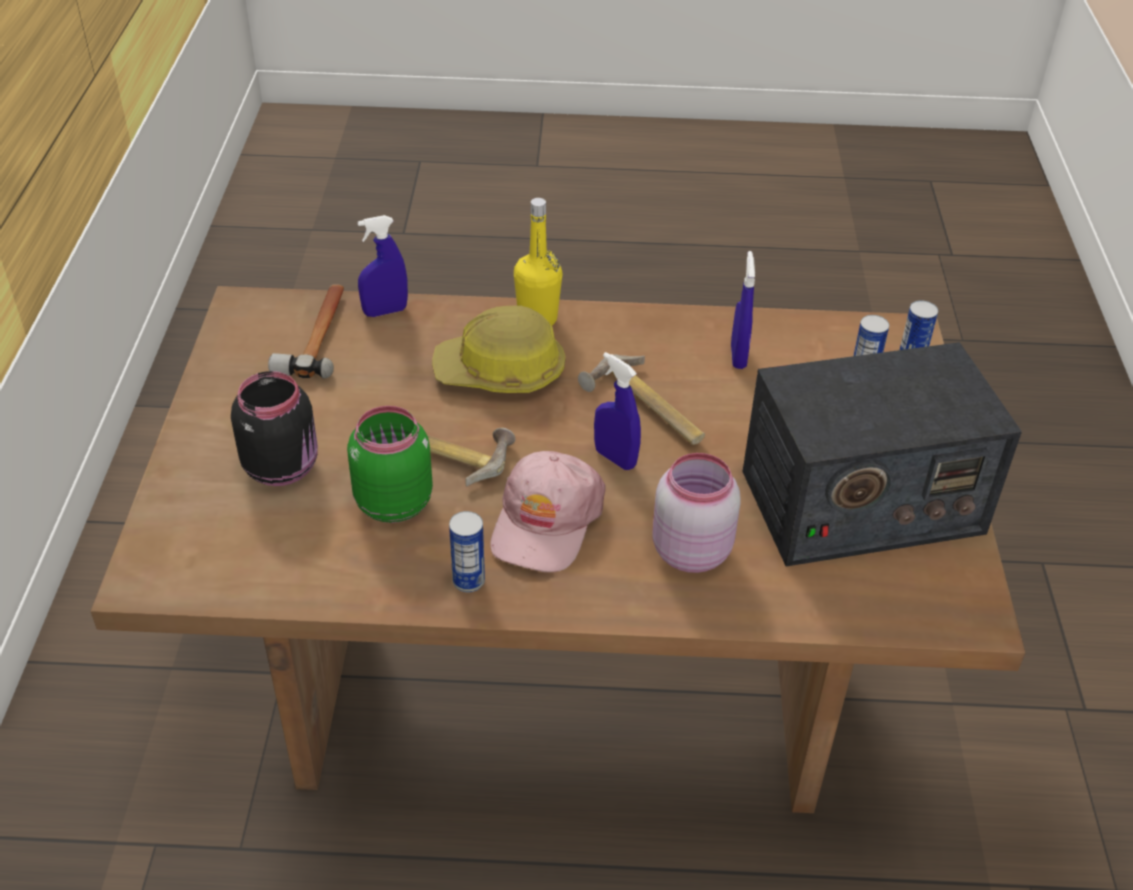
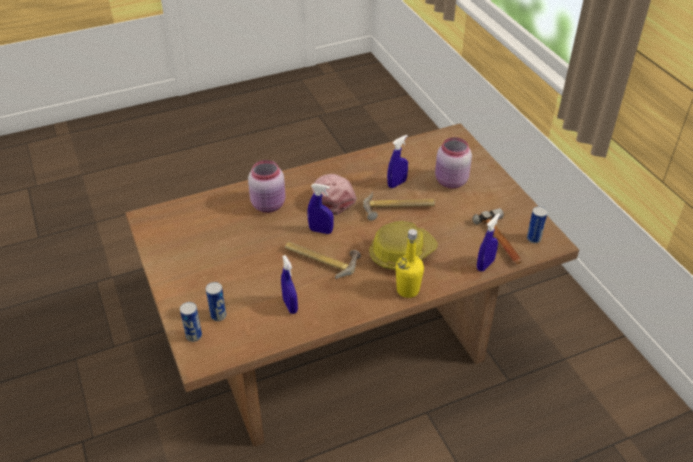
camera: 155 degrees right, 0 degrees up
(283, 466) = (450, 182): black jar -> pink jar
(392, 502) = (397, 183): green jar -> blue spray bottle
(468, 581) = (345, 168): can -> can (533, 239)
(860, 502) = (203, 248): radio -> none

